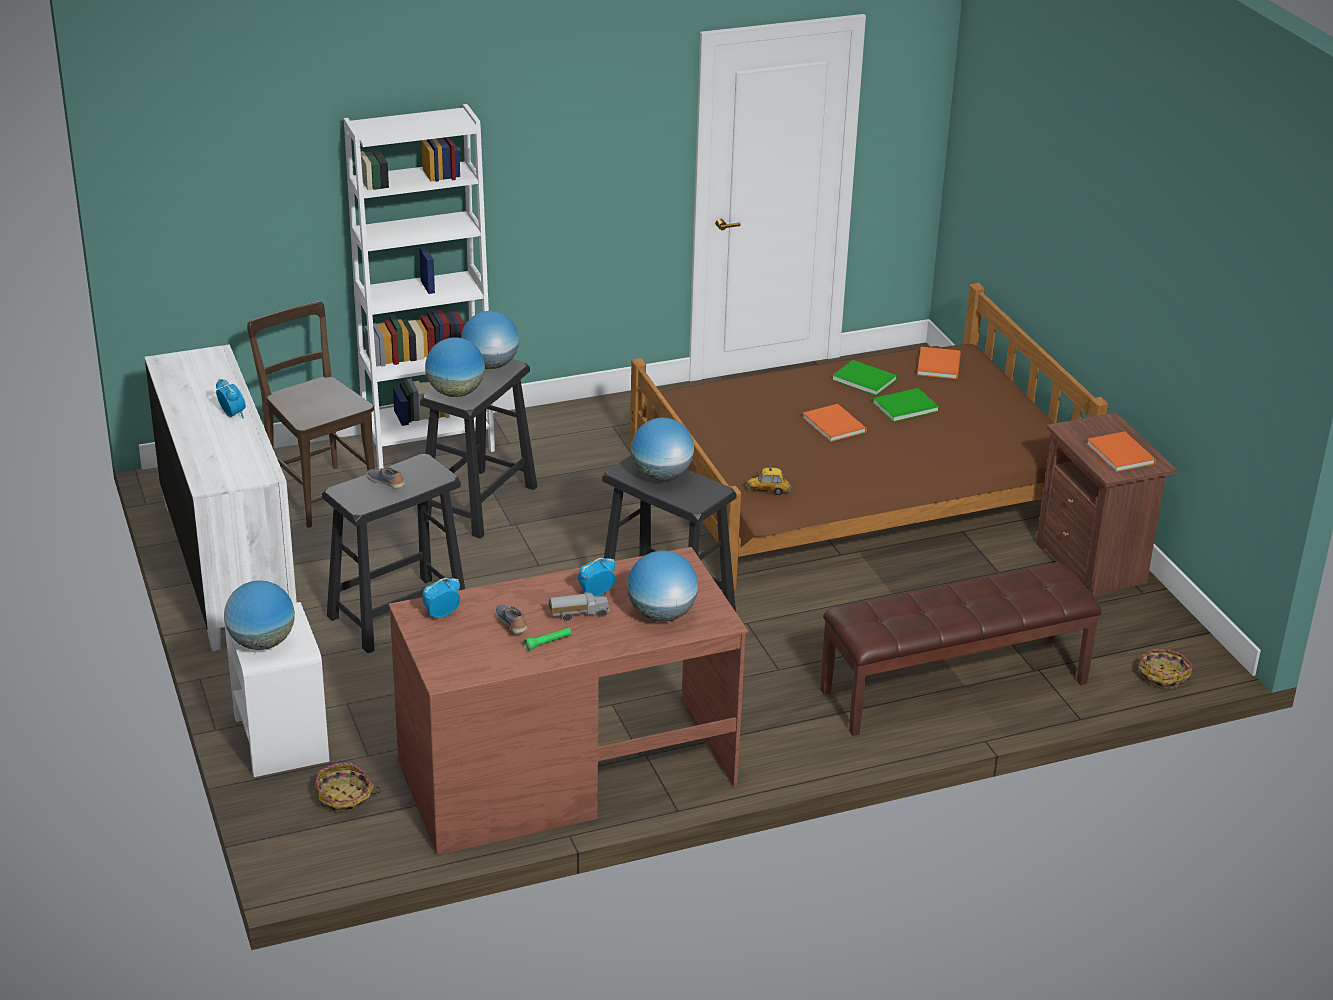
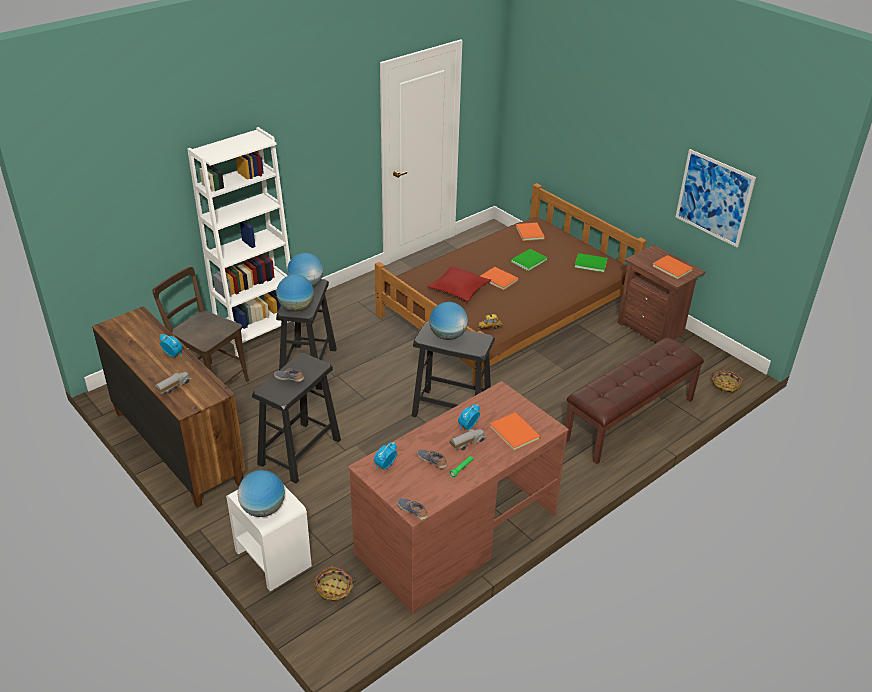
camera: 20 degrees left, 5 degrees up
(209, 455) = (173, 387): none -> toy truck
(228, 567) = (178, 446): white dresser -> brown dresser
(441, 676) = (412, 511): none -> shoe
(662, 614) = (514, 431): globe -> orange book
(757, 426) = (459, 289): none -> red pillow
(863, 378) = (497, 248): green book -> green book (590, 263)
(1196, 337) = (714, 198): none -> picture

